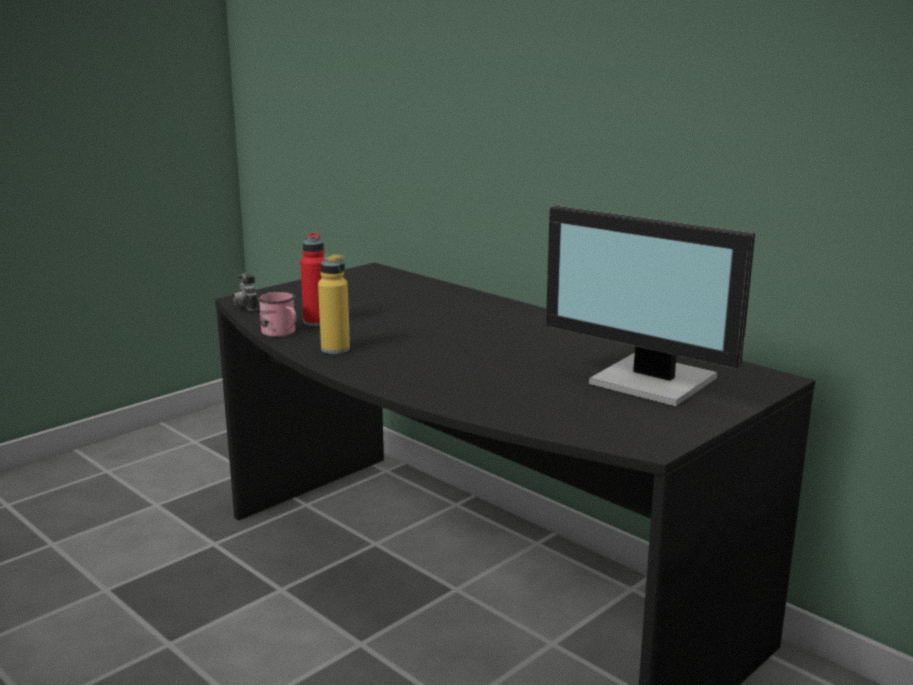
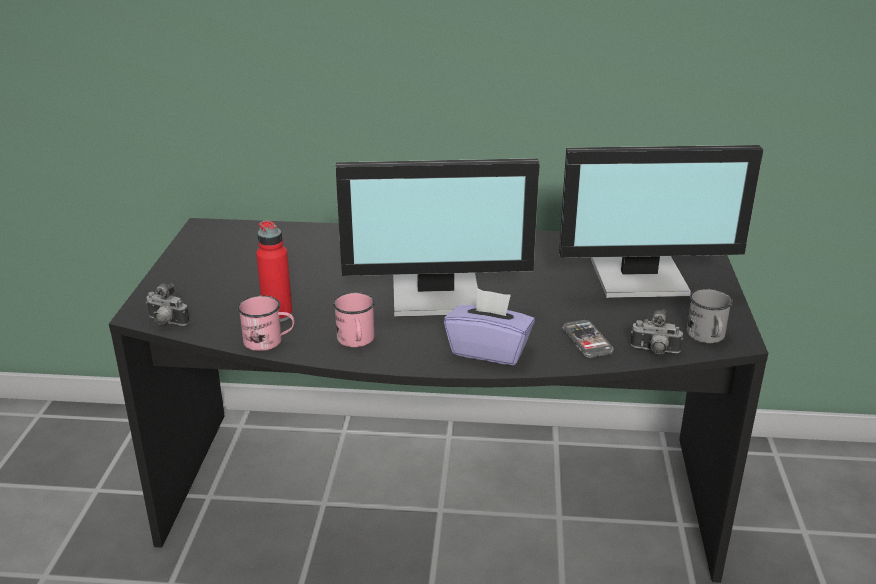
camera: 40 degrees left, 10 degrees up
(335, 349) = (356, 341): yellow bottle -> pink mug
(415, 382) = (489, 350): none -> purple tissue box
(448, 344) = (437, 296): none -> monitor
(507, 402) = (587, 340): none -> phone
(551, 427) = (654, 351): none -> camera
(625, 435) = (707, 337): none -> grey mug

